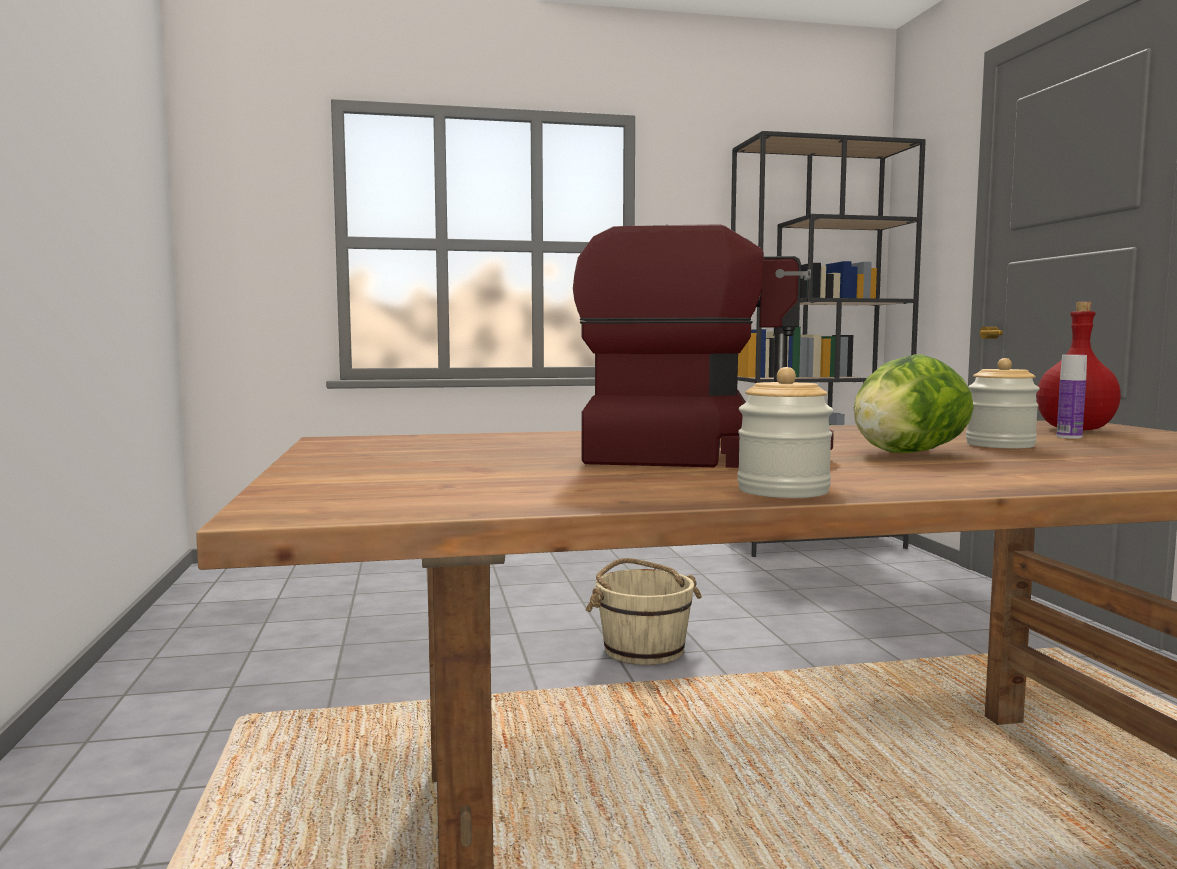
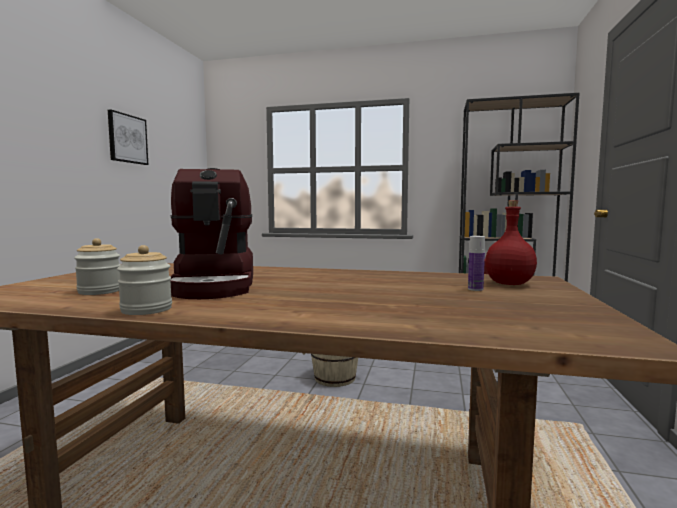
camera: 25 degrees right, 0 degrees up
(73, 143) = (127, 139): none -> picture
(699, 456) = (216, 285): coffee machine -> coffee machine turned 45 degrees clockwise
(906, 453) = (320, 292): lettuce -> none
(1000, 445) = (400, 291): jar -> jar (100, 291)

